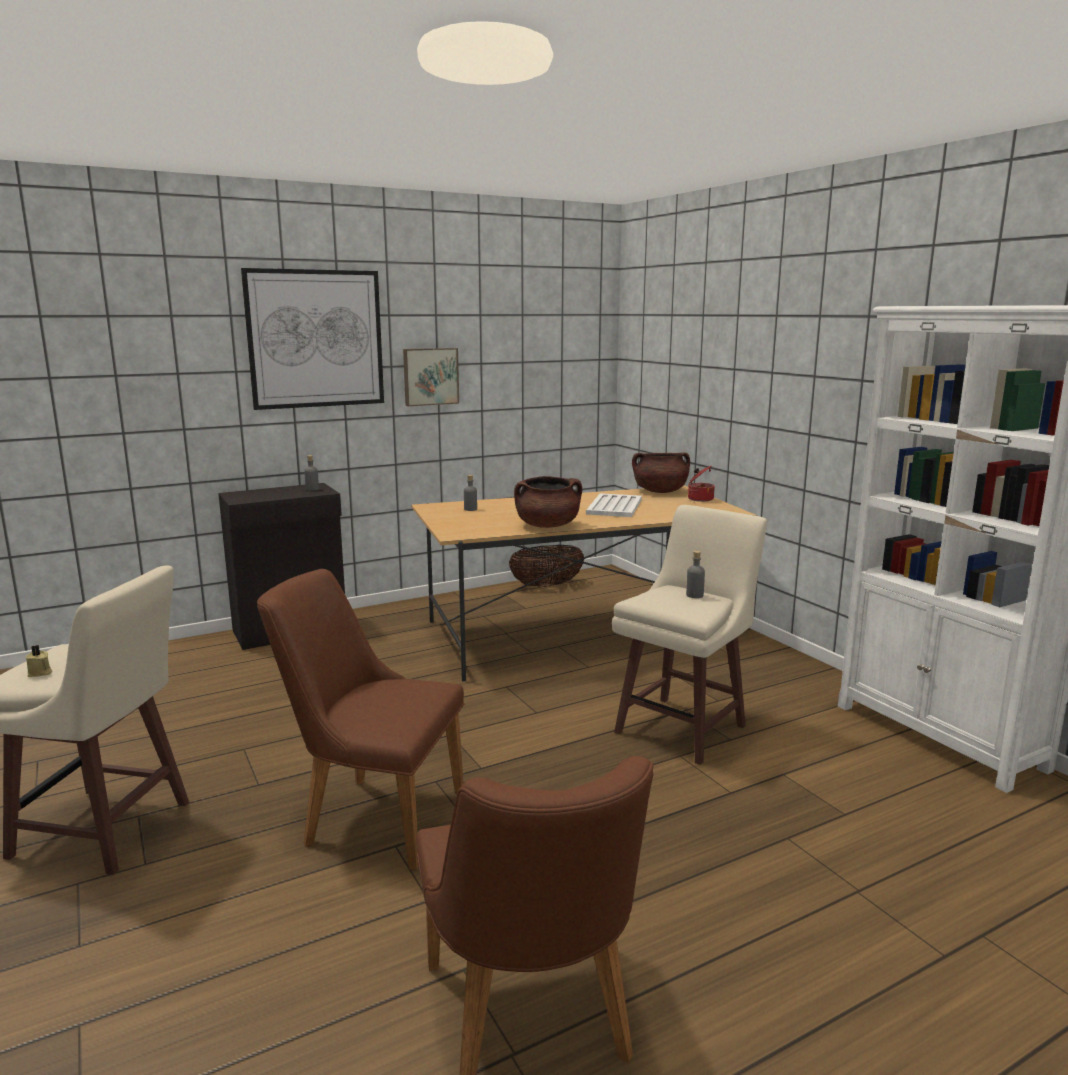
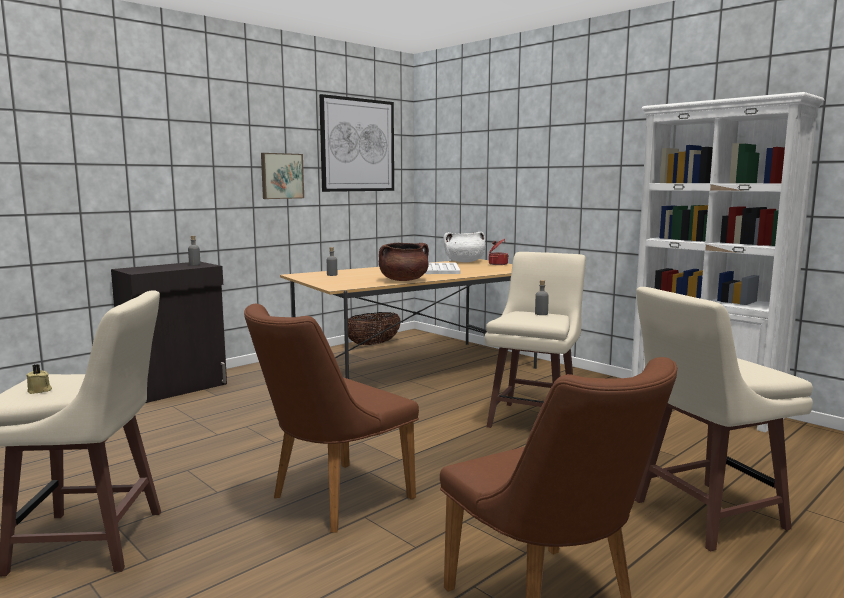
camera: 15 degrees left, 5 degrees down
(315, 339) = (192, 140): picture -> picture (357, 145)
(371, 816) = (331, 500): brown chair -> brown chair turned 45 degrees counterclockwise
(660, 491) = (464, 261): brown cooking pot -> white cooking pot
(825, 918) = (705, 515): none -> beige stool

